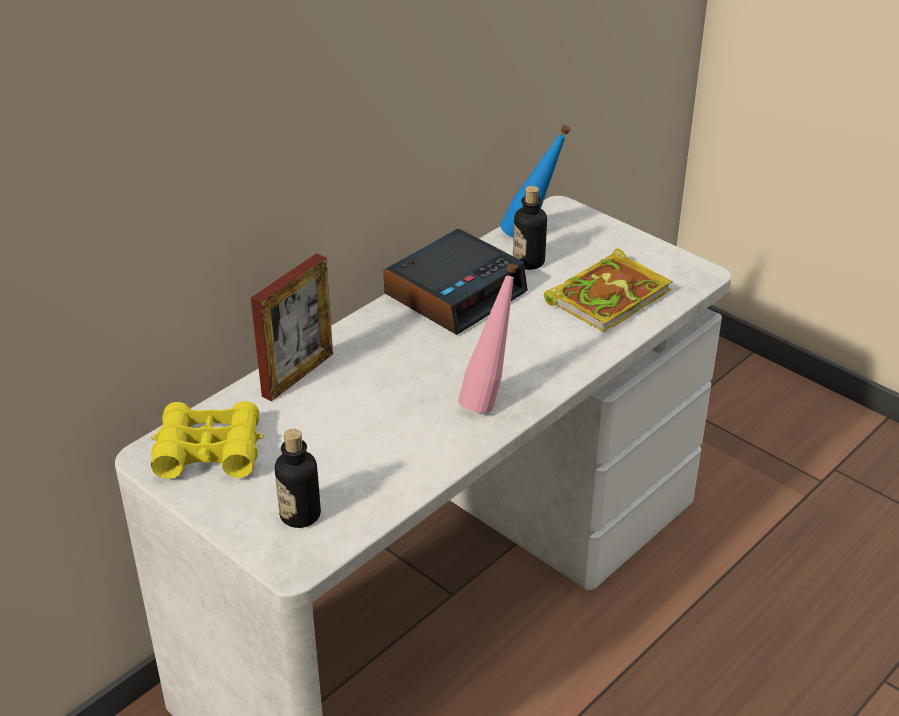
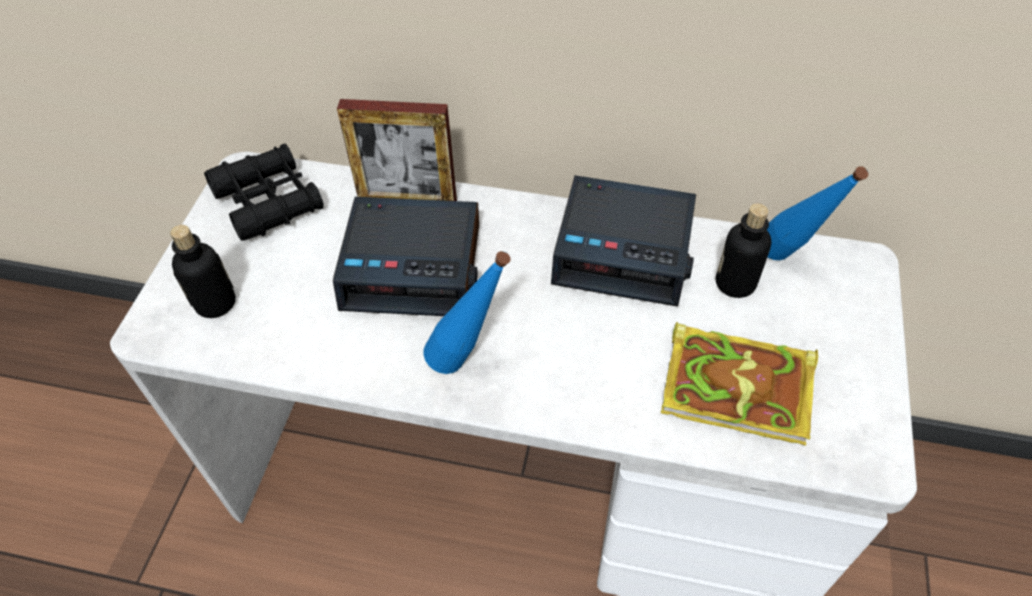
camera: 60 degrees right, 15 degrees up
(208, 451) = (268, 201): yellow binoculars -> black binoculars
(370, 394) = (414, 266): none -> alarm clock
(488, 399) = (469, 362): pink bottle -> blue bottle

